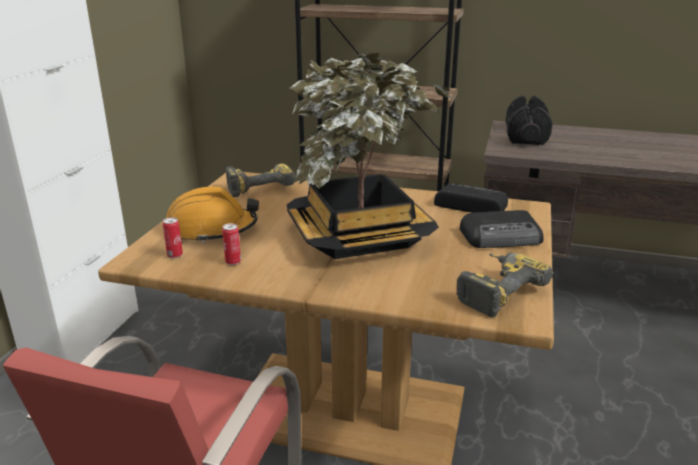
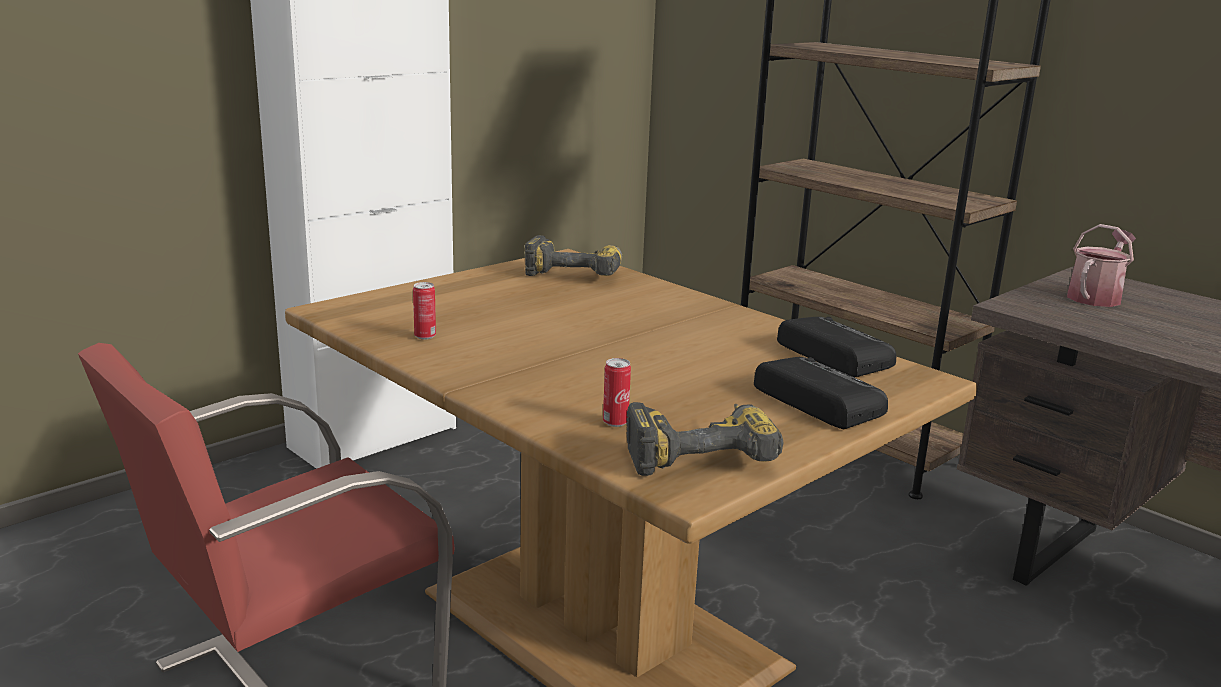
camera: 30 degrees right, 5 degrees down
(175, 255) = (375, 315): can -> can (615, 422)
(212, 230) = (451, 301): orange hard hat -> none
(360, 237) = (615, 350): potted plant -> none
(502, 237) = (817, 401): radio -> radio turned 150 degrees counterclockwise
(526, 136) = (1096, 296): black dumbbell -> watering can

